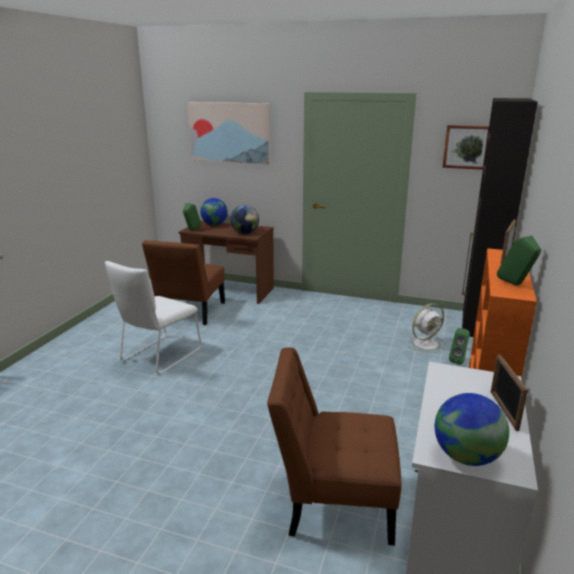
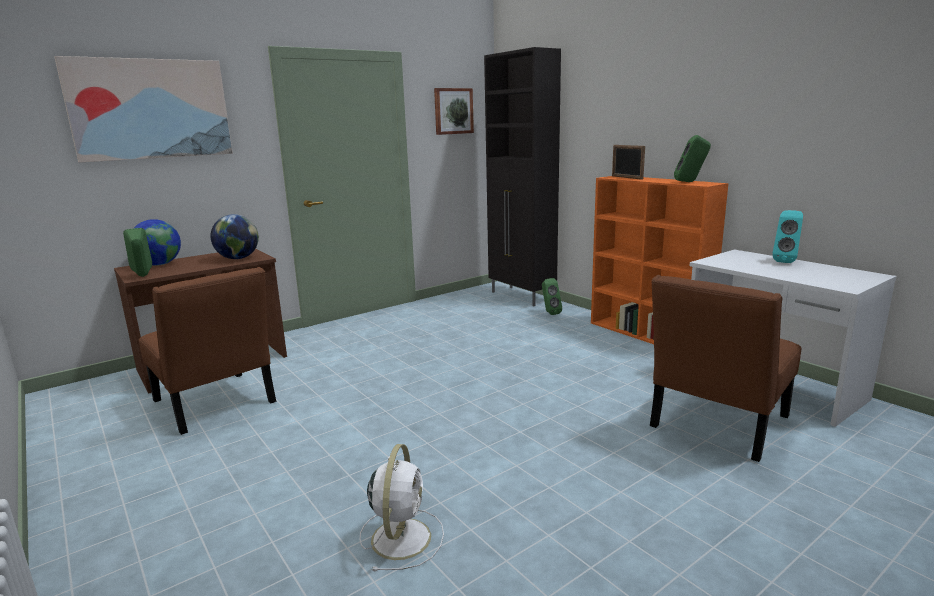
camera: 55 degrees left, 5 degrees down
(159, 356) = (301, 457): white chair -> none
(426, 343) = (506, 314): white fan -> white fan (401, 536)
(466, 456) = (851, 281): globe -> none
(503, 410) = (785, 261): picture frame -> turquoise speaker

